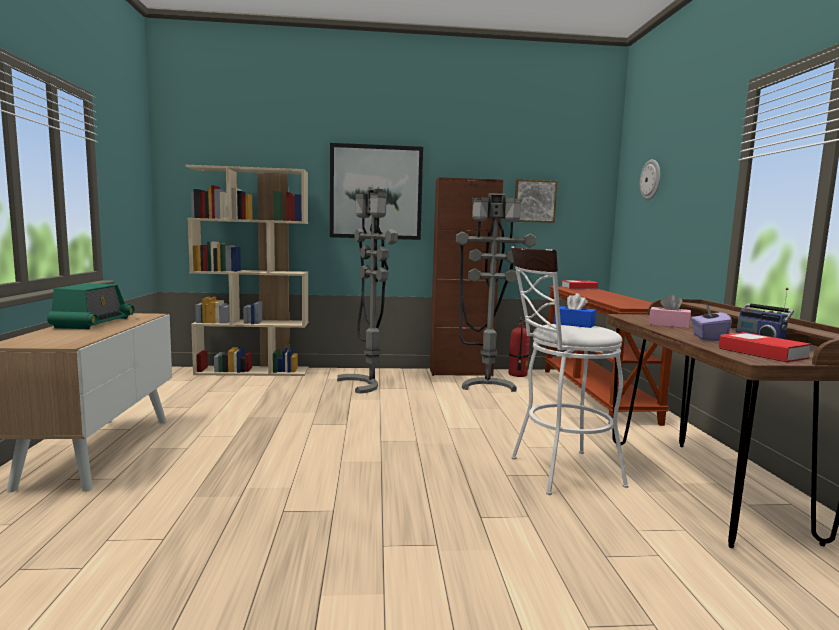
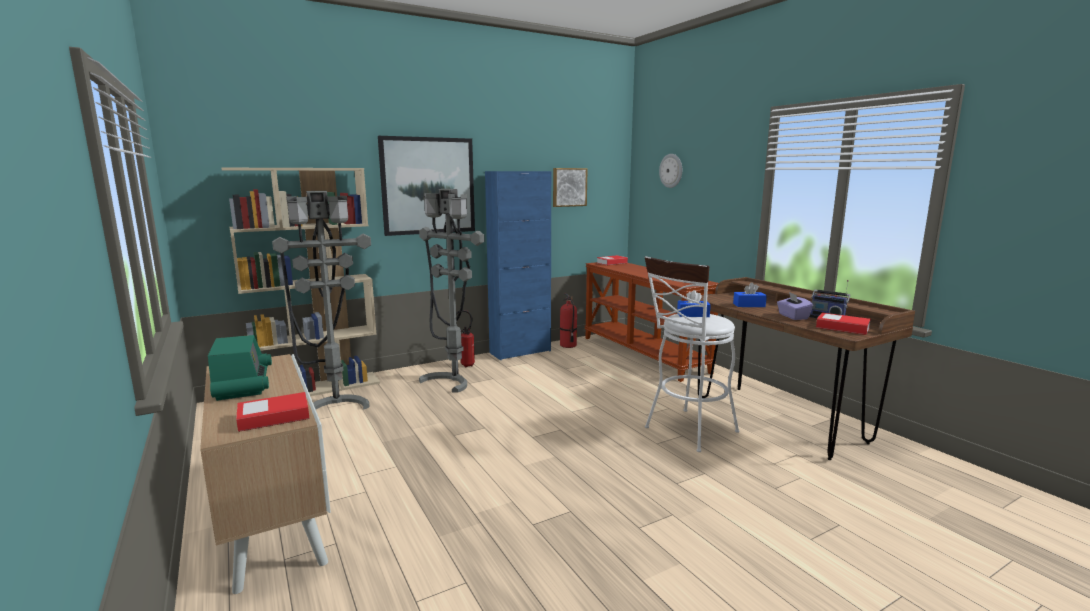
camera: 25 degrees left, 5 degrees up
(61, 341) = (274, 417): none -> book
(394, 375) = (465, 365): none -> fire extinguisher
(460, 372) = (520, 352): brown cabinet -> blue cabinet
(487, 384) = (554, 360): grey floor lamp -> grey floor lamp (336, 403)
(669, 325) = (749, 305): pink tissue box -> blue tissue box

